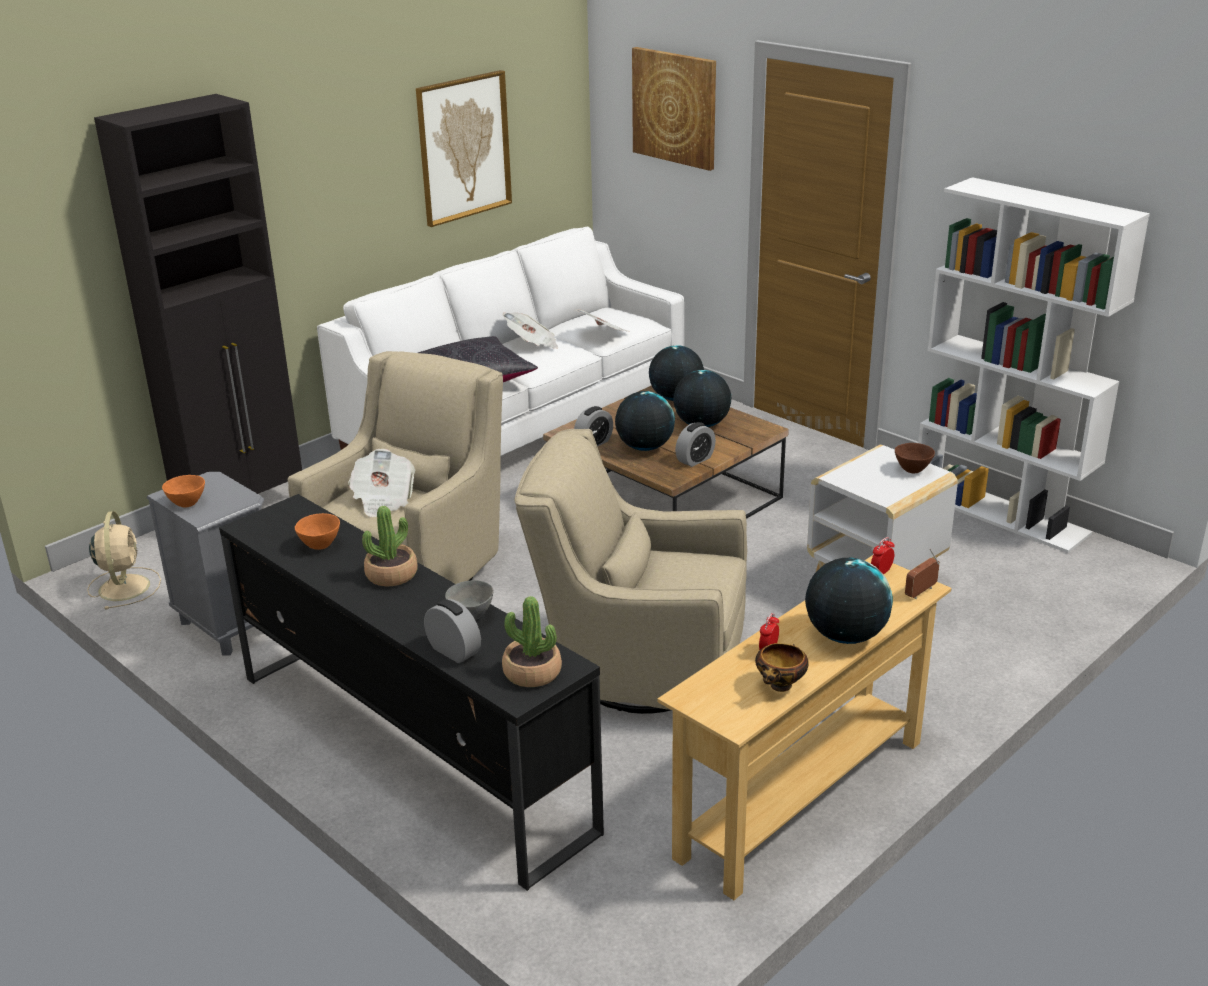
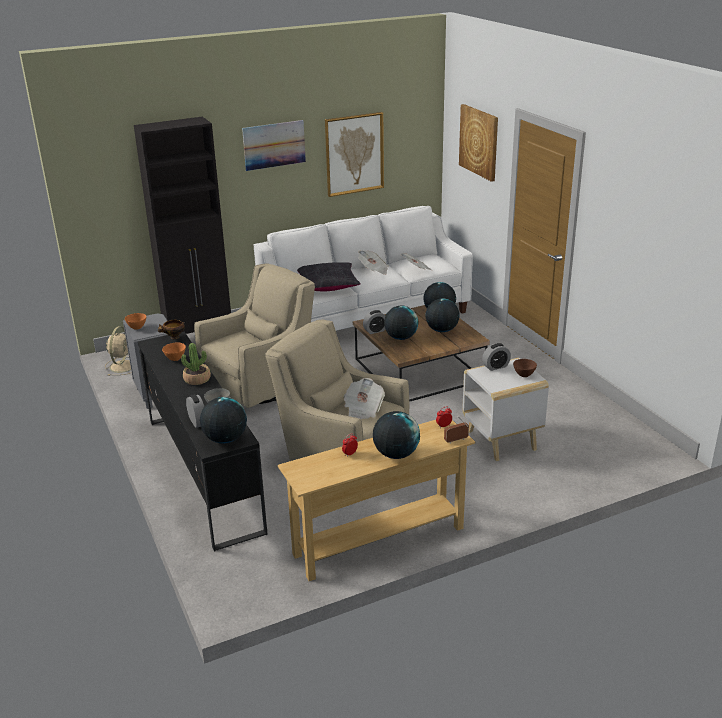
camera: 20 degrees right, 0 degrees up
(338, 140) = (274, 145): none -> picture
(383, 500) = (240, 342): newspaper -> newspaper (363, 410)
(532, 672) = (225, 439): potted plant -> globe
(695, 460) = (423, 349): alarm clock -> alarm clock (495, 366)
(780, 687) = (341, 472): bowl -> bowl (174, 338)
(1001, 513) = (610, 413): white bookcase -> none

